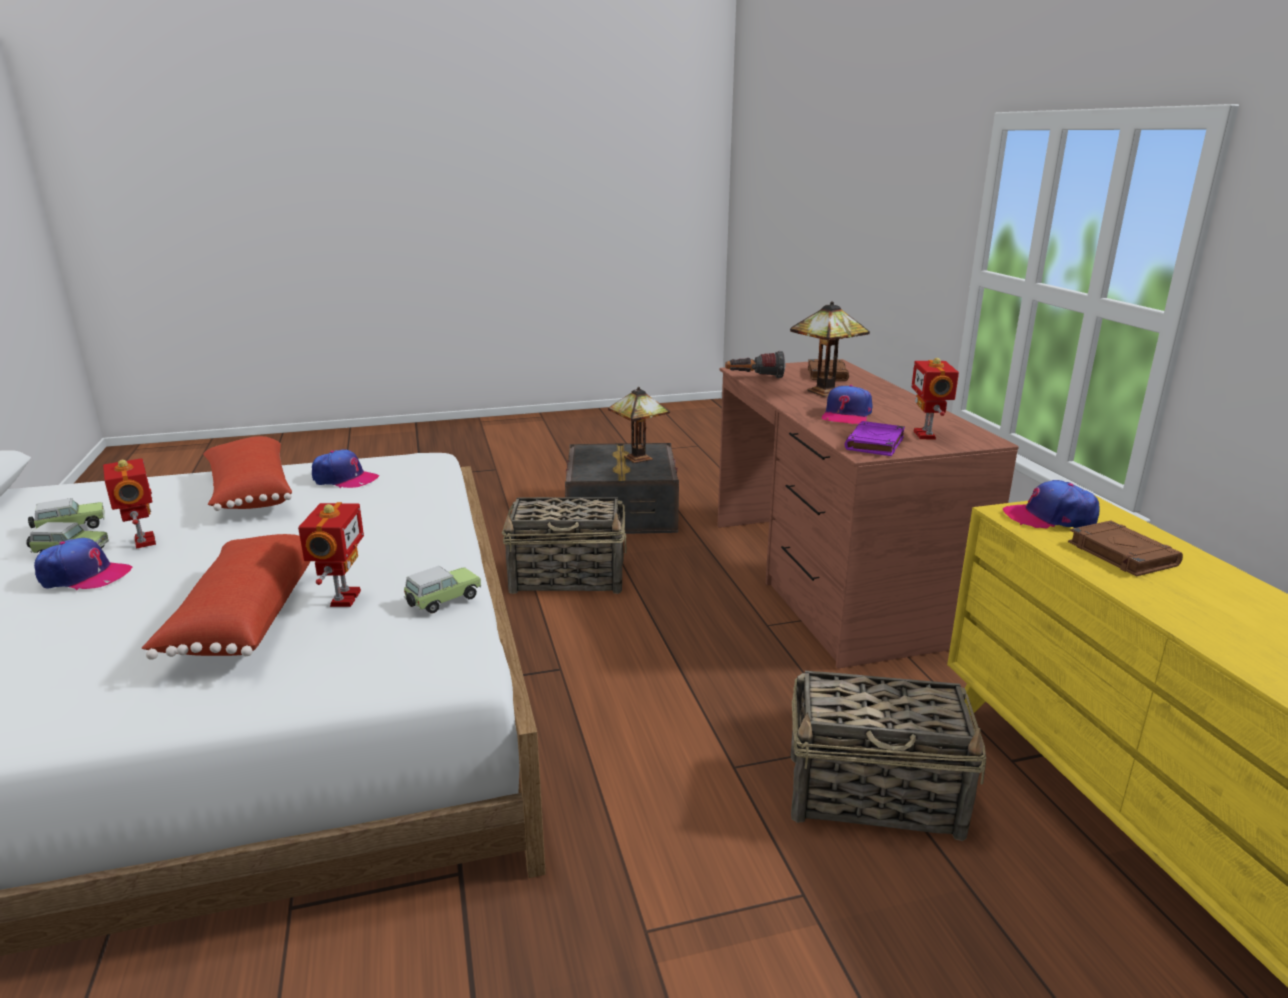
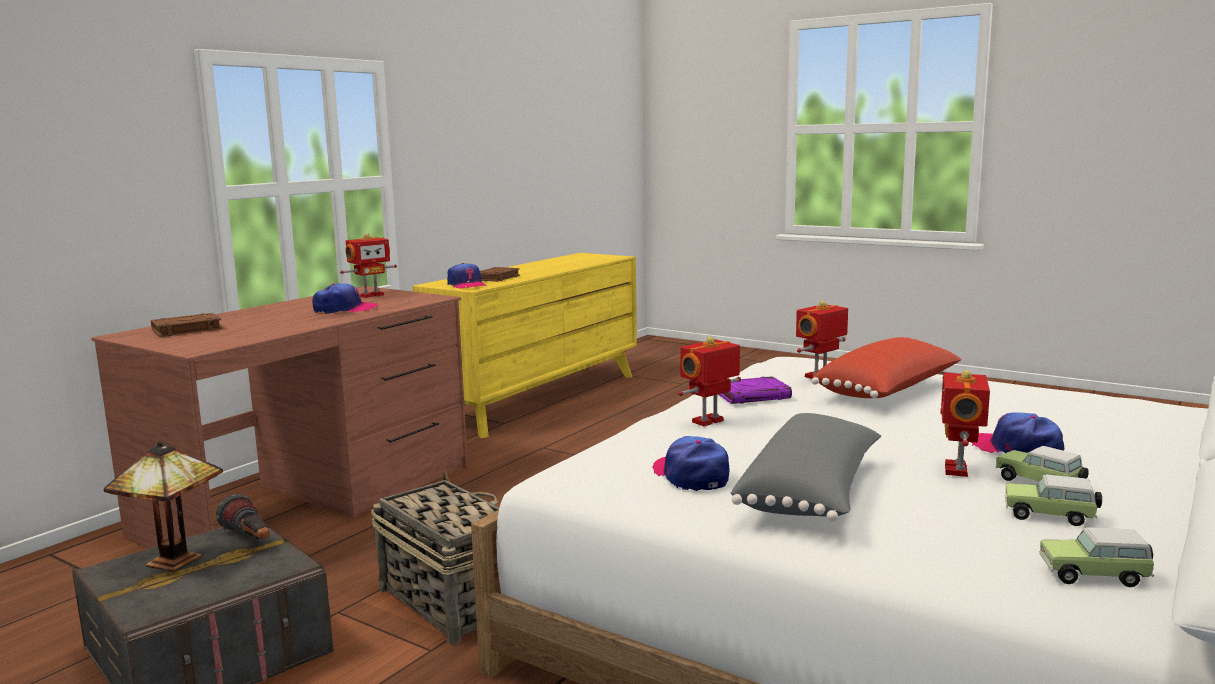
camera: 130 degrees left, 10 degrees down
(249, 493) = (813, 493): red pillow -> grey pillow
(393, 518) = (709, 422): none -> toy robot
(441, 601) = (759, 371): toy car -> toy car (1097, 576)
(754, 378) = (234, 341): flashlight -> flashlight (250, 539)
(824, 392) = (272, 321): table lamp -> none
(874, 444) = (412, 298): purple book -> purple book (753, 395)
(876, 796) = (581, 436): basket -> none

